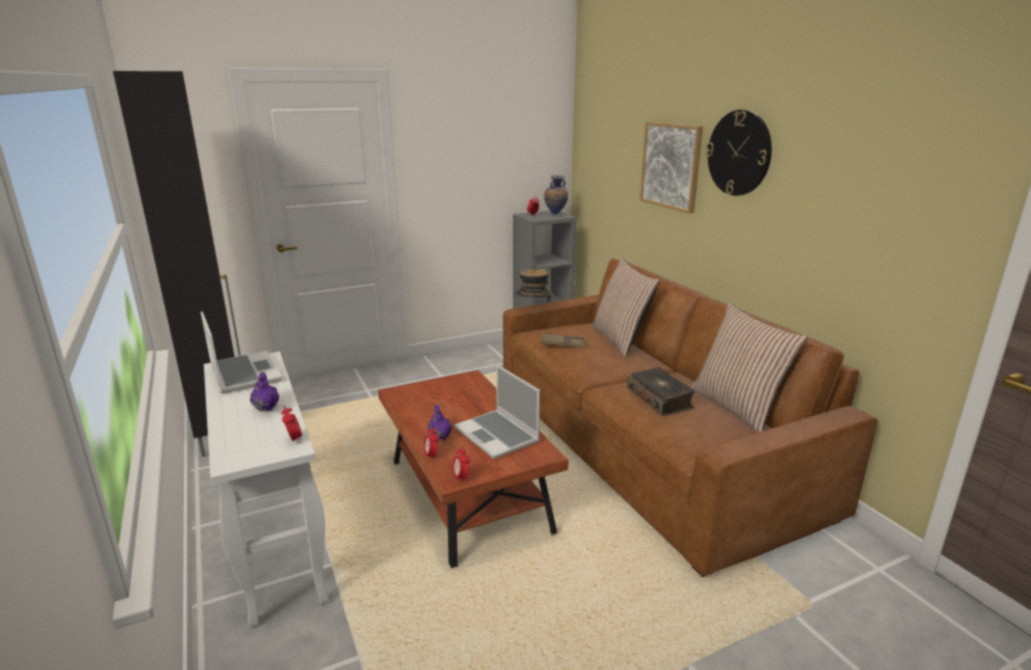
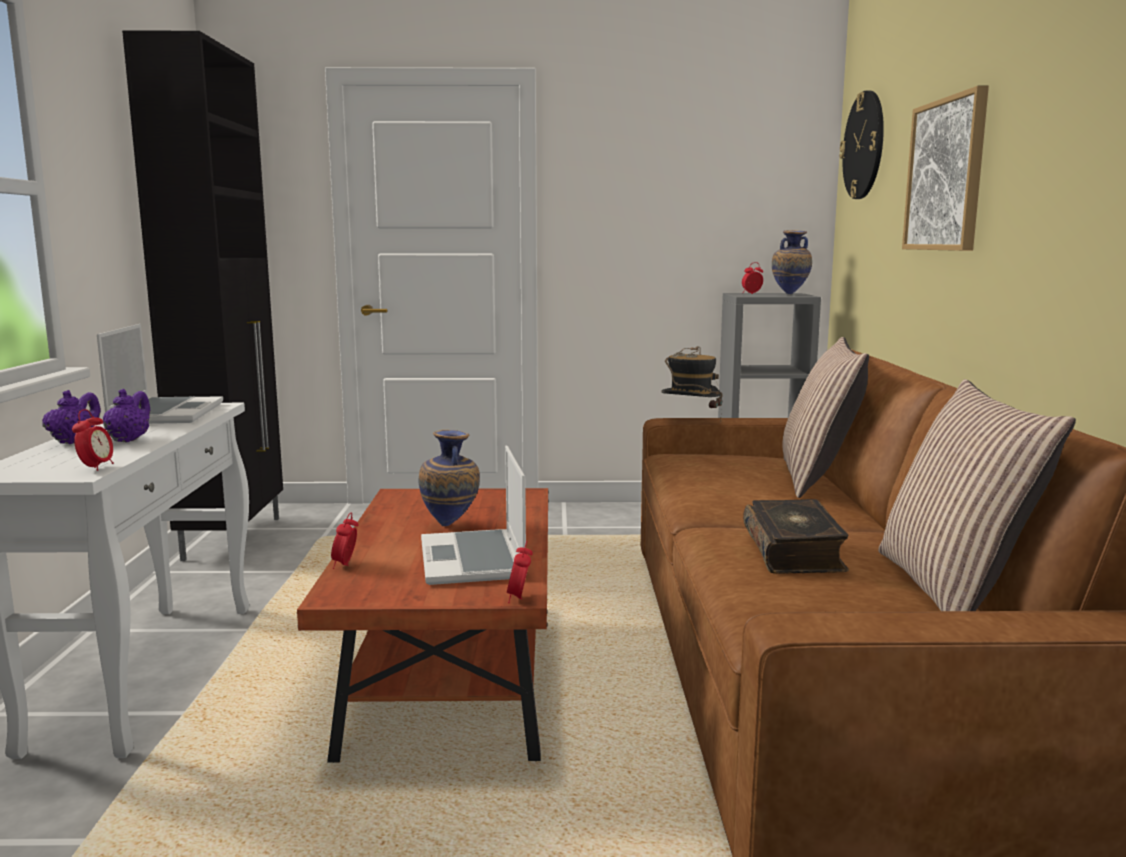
camera: 25 degrees right, 10 degrees down
(439, 436) = (388, 546): purple teapot -> purple teapot (74, 441)
(456, 411) = (451, 525): none -> vase
(461, 478) = (349, 596): alarm clock -> alarm clock (519, 598)
(563, 344) = (704, 469): brown tray -> none
(739, 153) = (1038, 112): wall clock -> wall clock (864, 145)

